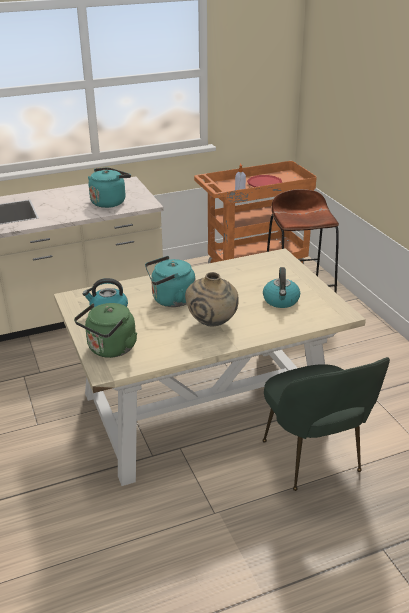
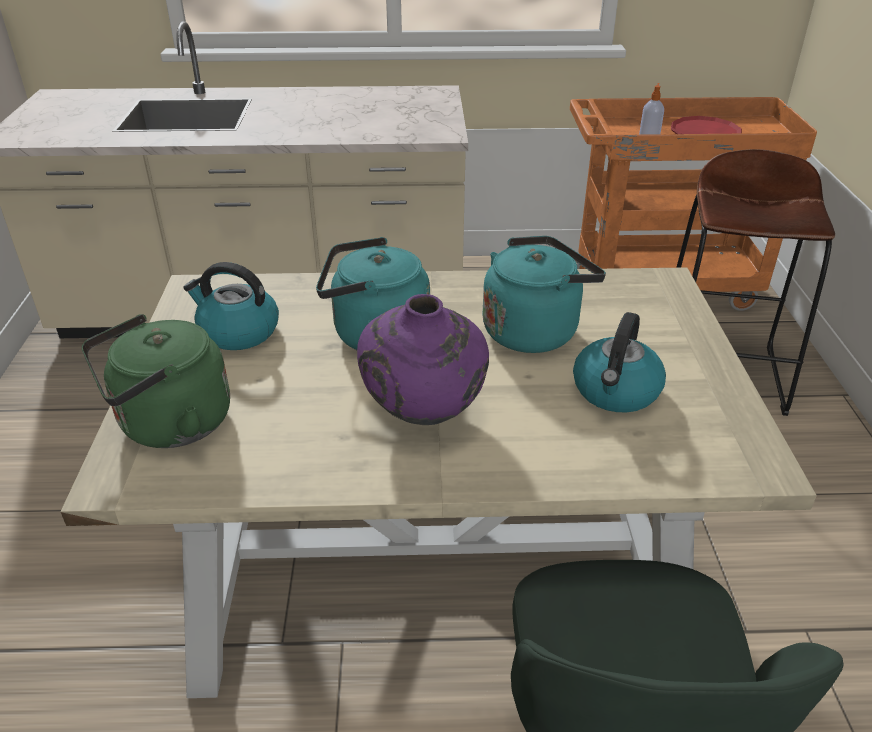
camera: 20 degrees right, 5 degrees up
(109, 202) = (378, 121): turquoise kettle -> turquoise kettle (534, 330)
(212, 324) = (424, 414): beige vase -> purple vase

